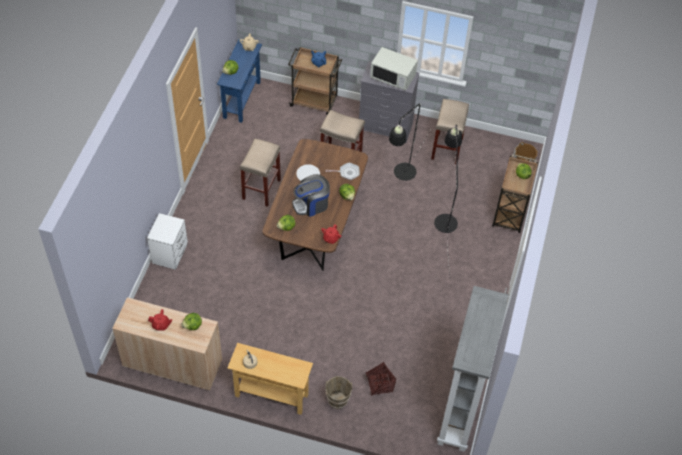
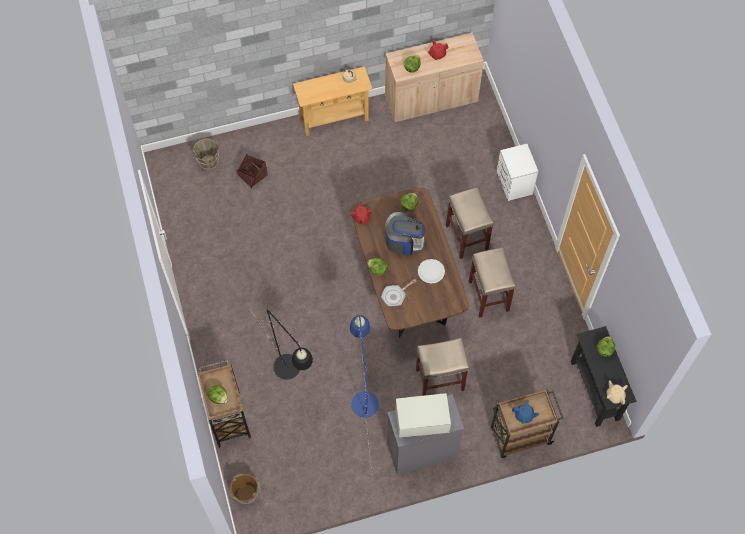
camera: 150 degrees right, 10 degrees up
(242, 99) = (594, 390): blue console table -> black console table
(311, 204) = (404, 241): coffee machine -> coffee machine turned 60 degrees clockwise
(338, 401) = (278, 143): brown bucket -> brown bucket (209, 163)
(402, 176) = (364, 397): black floor lamp -> blue floor lamp
(447, 148) = (339, 463): beige stool -> beige stool (467, 238)
(460, 412) = (171, 190): grey bookcase -> none

